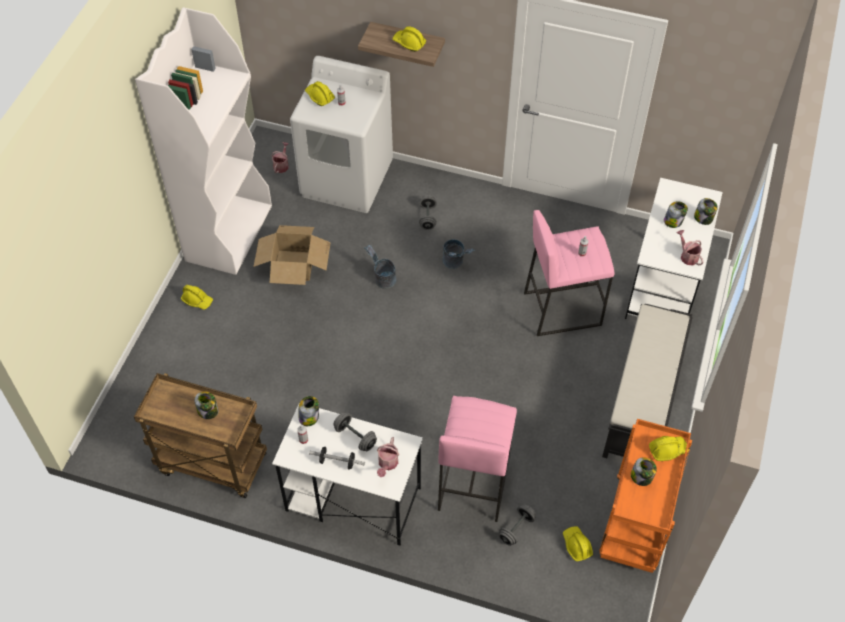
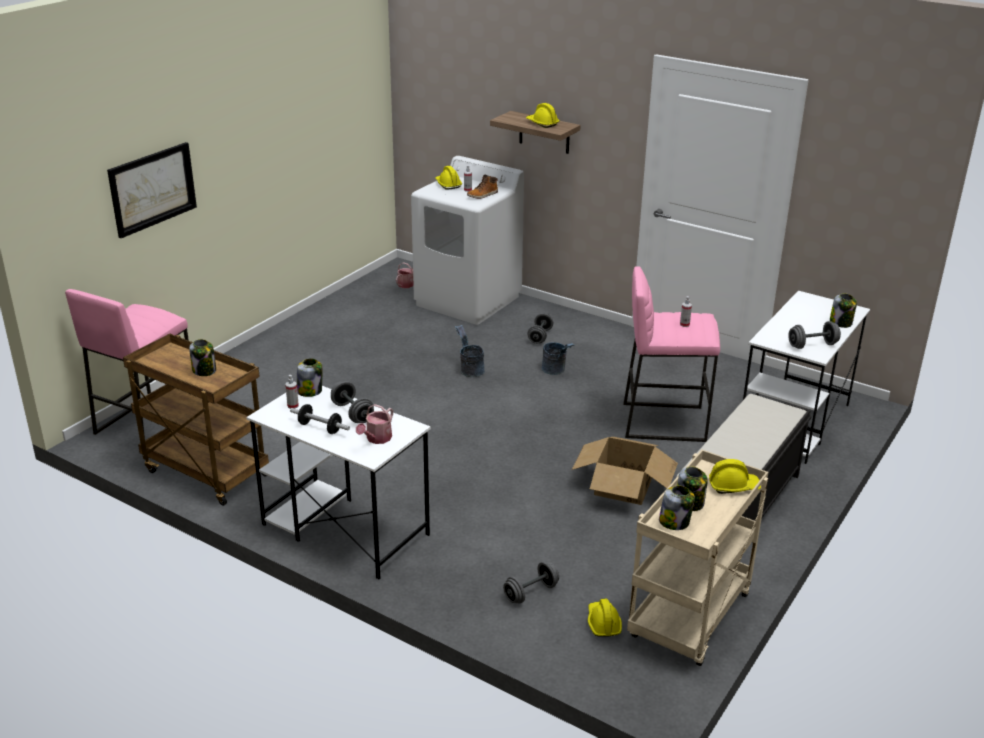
camera: 15 degrees right, 25 degrees down
(89, 235) = (152, 189): none -> picture
(197, 300) = (268, 355): yellow hard hat -> none
(229, 232) = (328, 317): white bookcase -> none
(294, 265) = (381, 347): cardboard box -> cardboard box (623, 486)
(359, 109) = (483, 195): none -> boot
(473, 483) = (495, 542): pink stool -> pink stool (146, 422)
(636, 525) = (690, 619): orange cart -> beige cart
(673, 221) = (803, 320): jar -> jar (674, 522)
(687, 256) = (812, 345): watering can -> grey dumbbell

